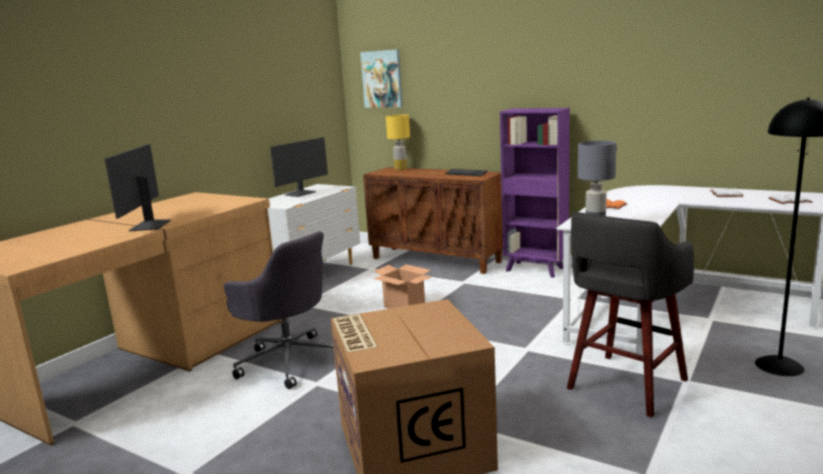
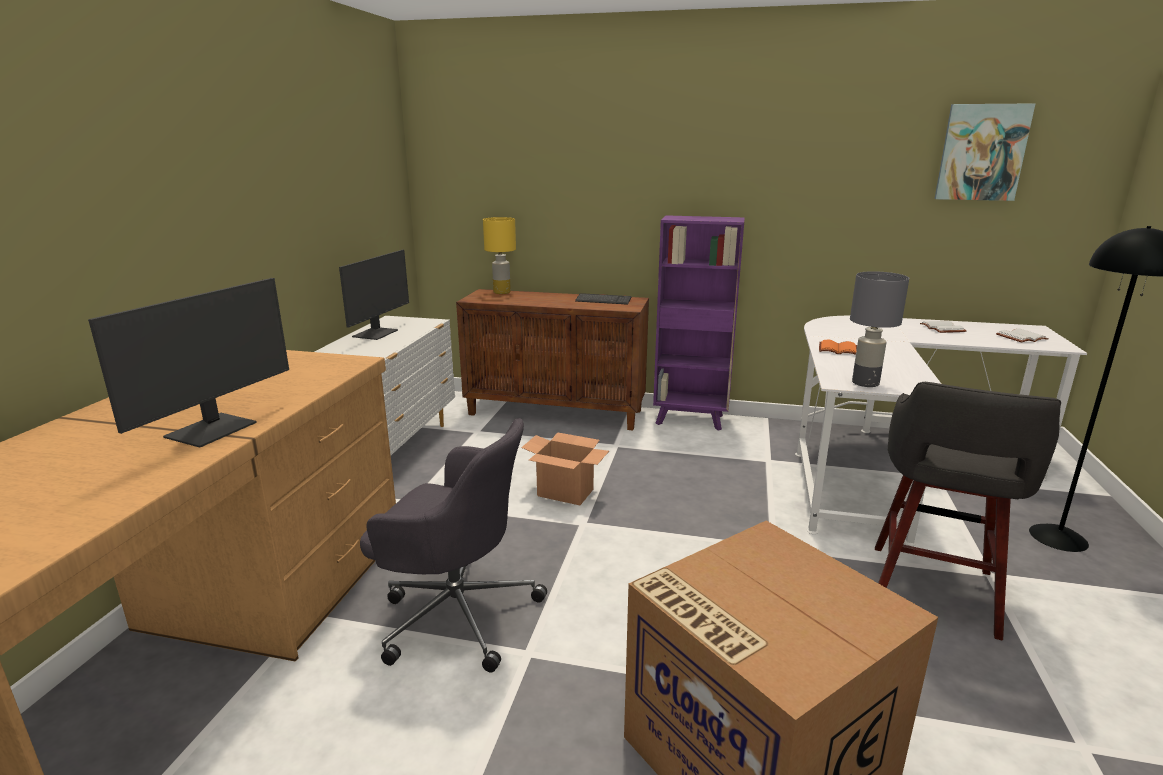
camera: 20 degrees left, 5 degrees up
(149, 225) = (213, 430): monitor -> monitor turned 135 degrees counterclockwise
(382, 79) = (471, 166): picture -> picture (982, 152)

